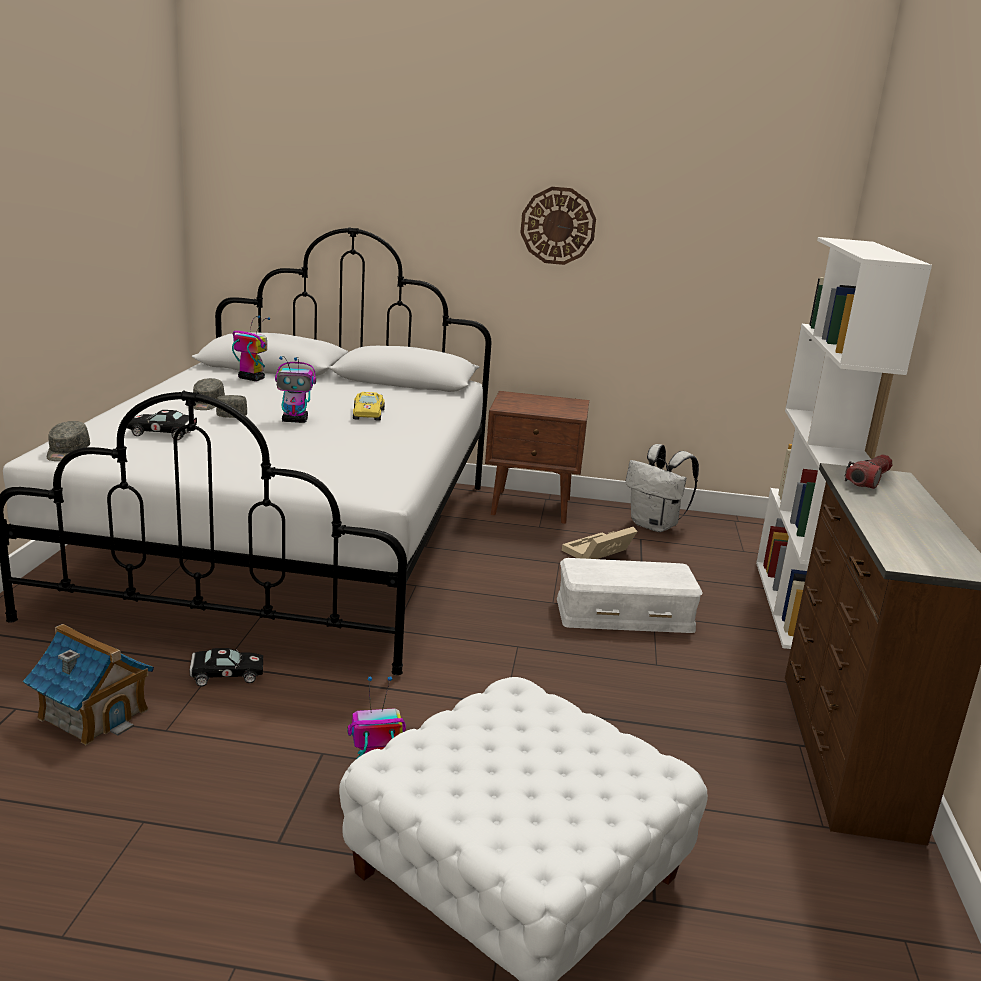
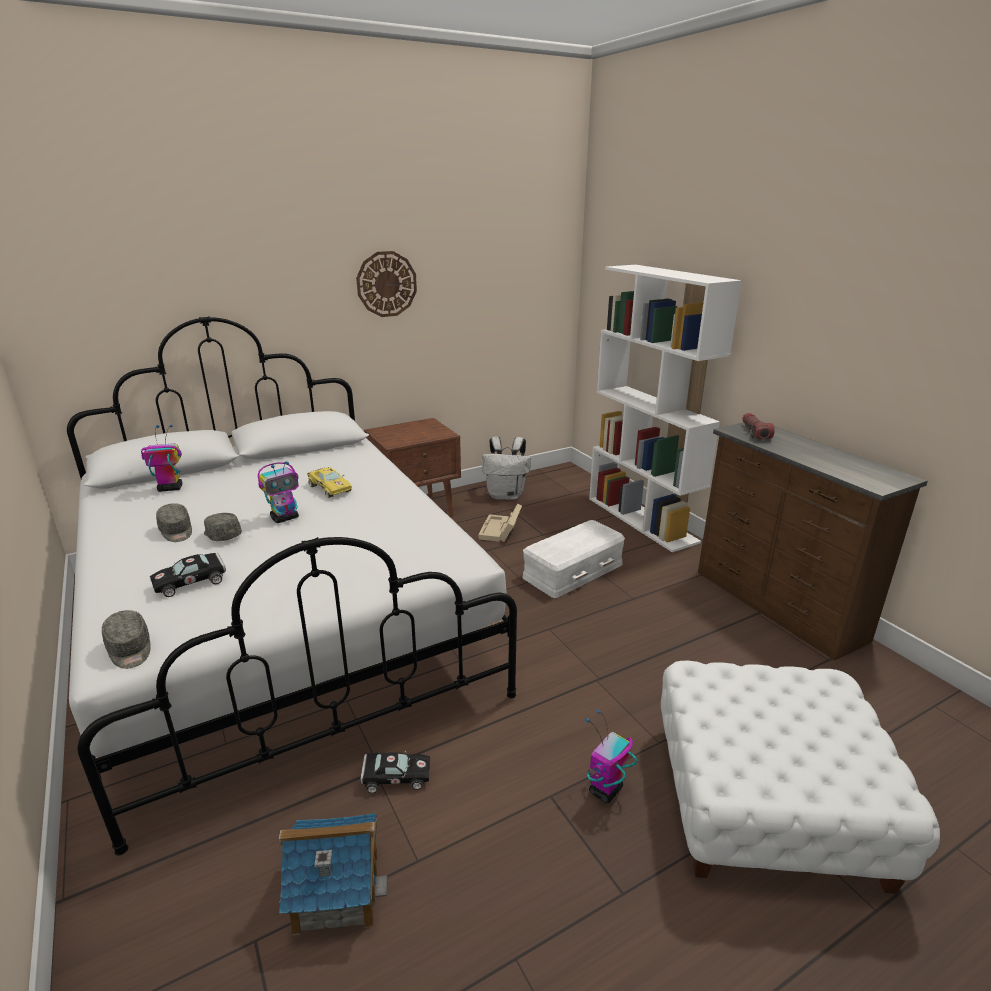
camera: 35 degrees left, 5 degrees up
(224, 675) = (393, 777): black toy car -> black toy car turned 45 degrees clockwise

